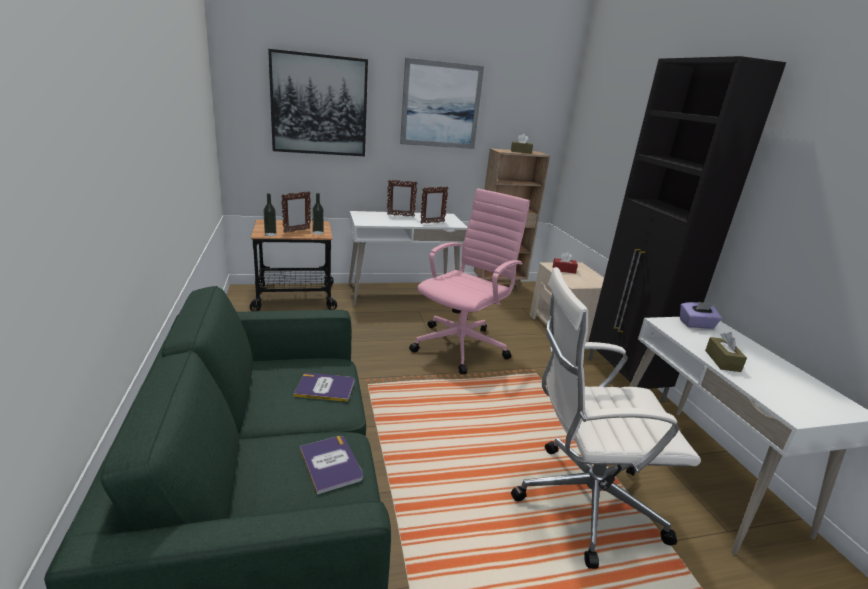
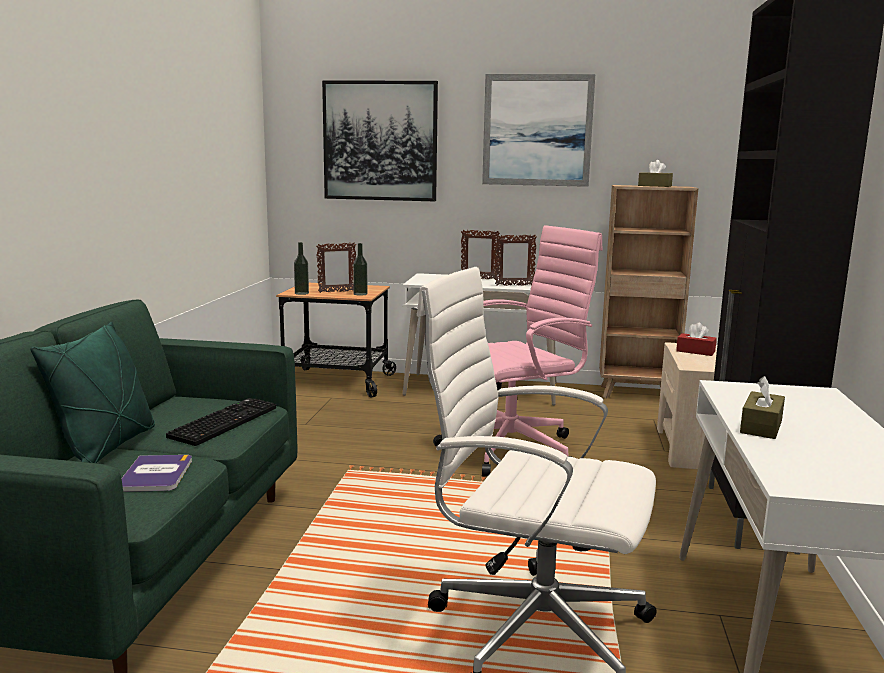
camera: 25 degrees right, 10 degrees down
(256, 440) = (107, 448): none -> green pillow
(325, 388) = (223, 422): book -> keyboard
(696, 325) = (785, 393): purple tissue box -> none

